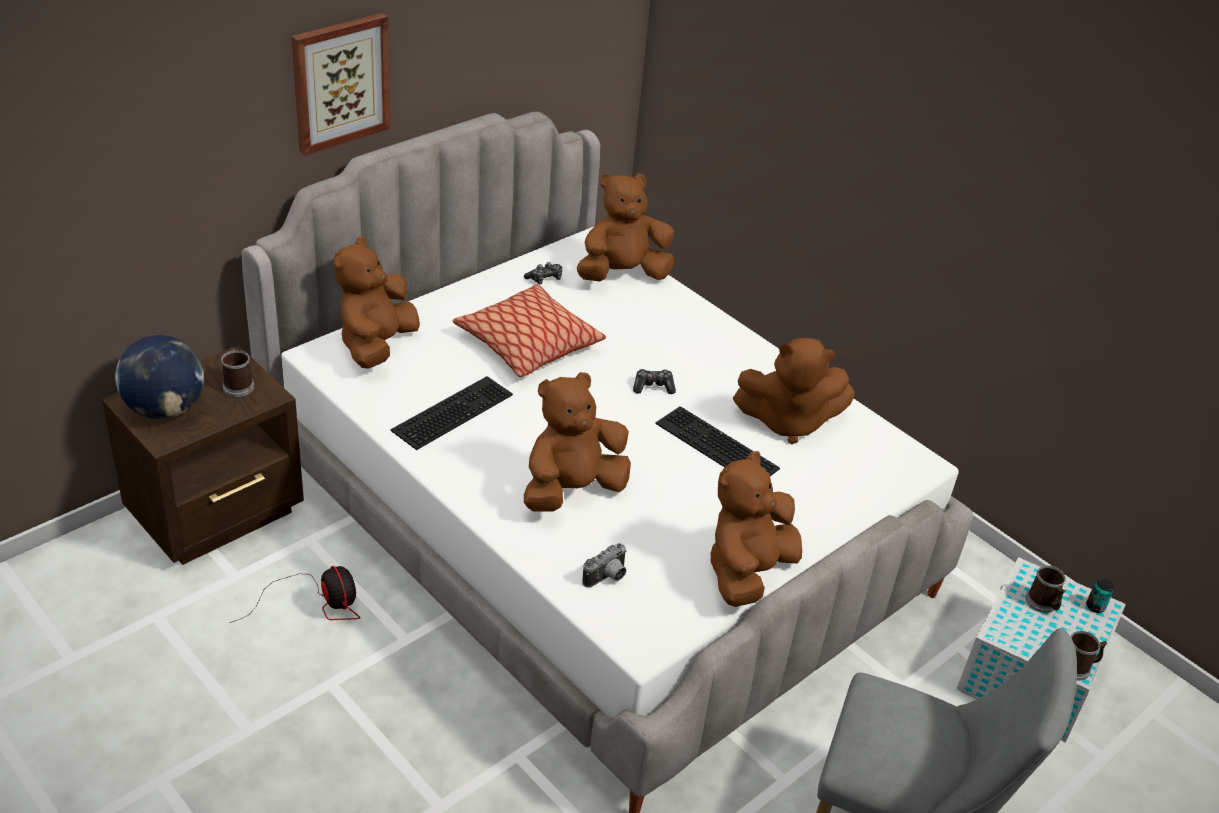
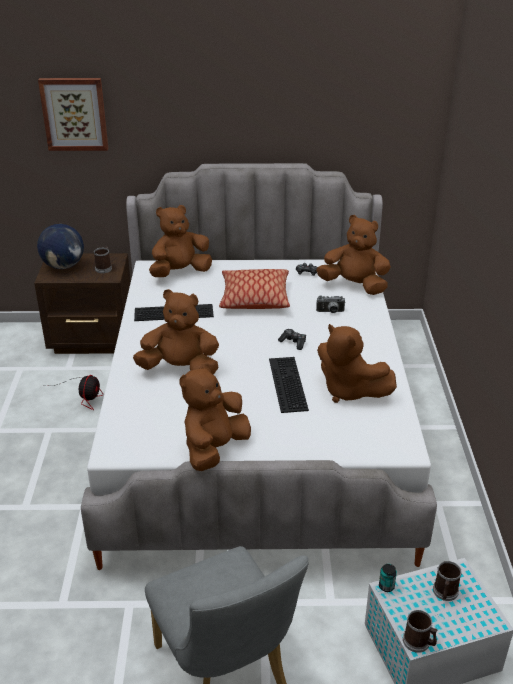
camera: 45 degrees right, 5 degrees down
(340, 82) = (199, 116): picture -> picture (74, 114)
(607, 578) = (139, 415): camera -> camera (330, 312)
(747, 572) = (214, 449): brown plush toy -> brown plush toy turned 45 degrees counterclockwise
(1095, 606) = (485, 617): can -> can (386, 586)

